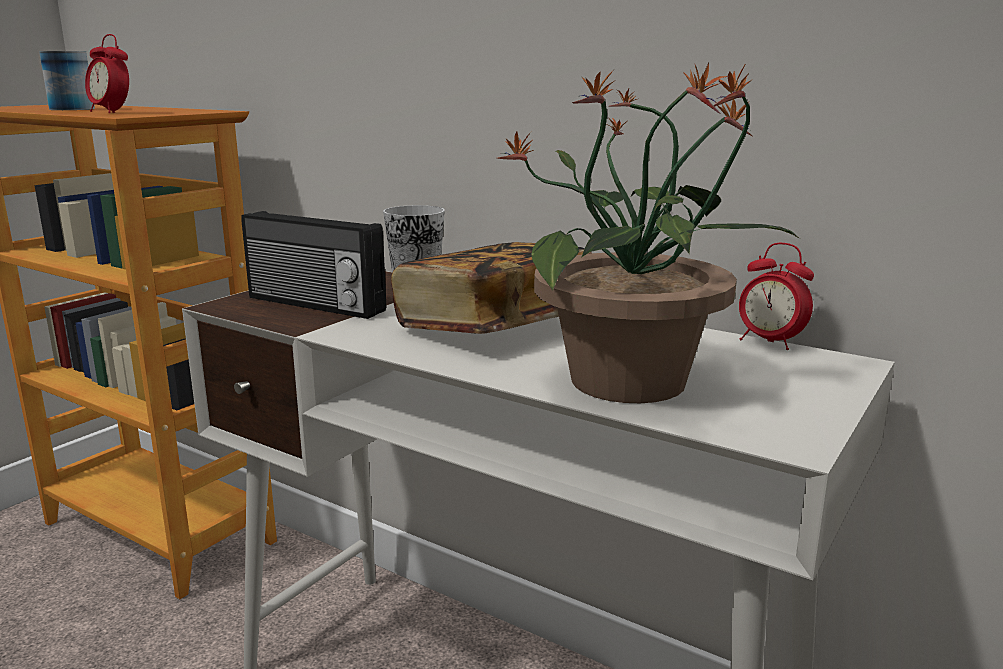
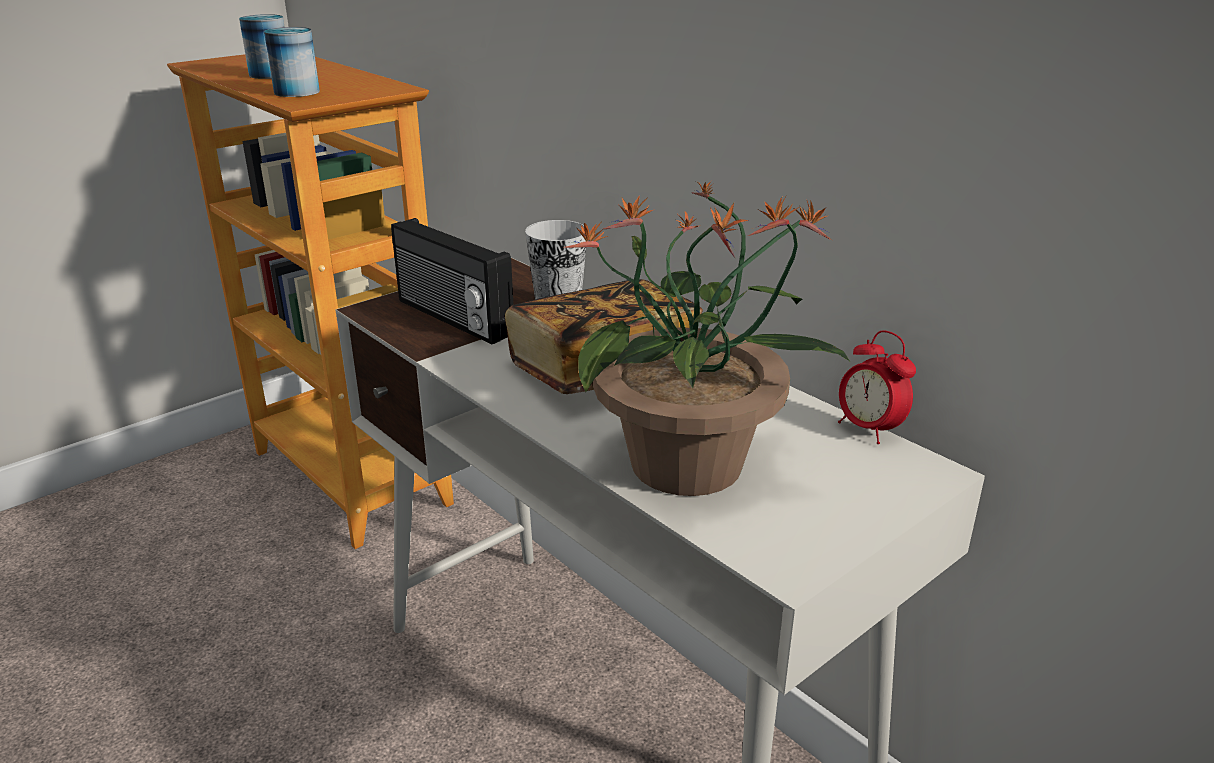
camera: 15 degrees right, 10 degrees up
(111, 113) = (297, 92): alarm clock -> can

